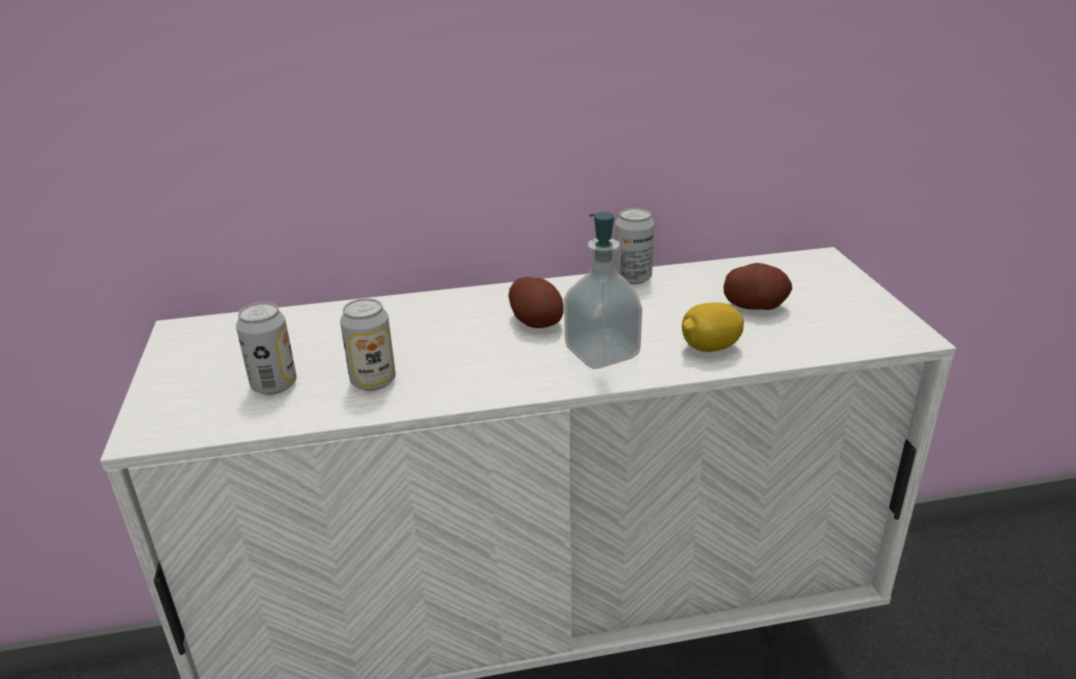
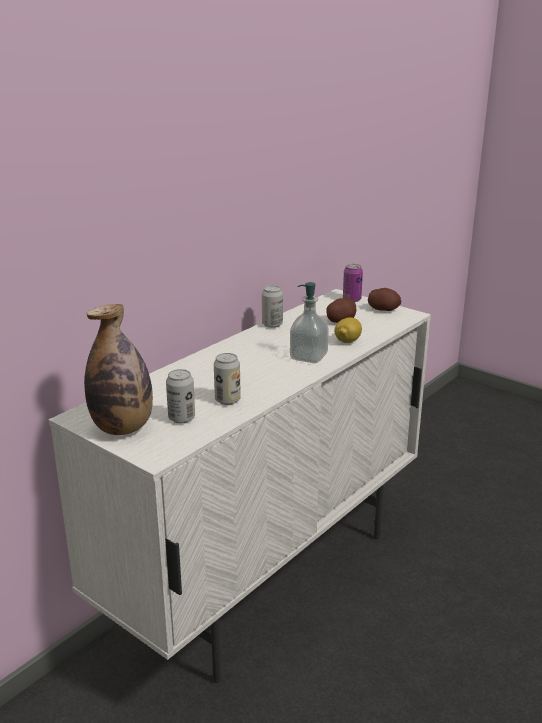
camera: 40 degrees left, 5 degrees down
(193, 369) = (123, 428): none -> bottle
(537, 321) = (259, 354): potato -> potato (383, 309)
(832, 273) = (351, 299): none -> can

